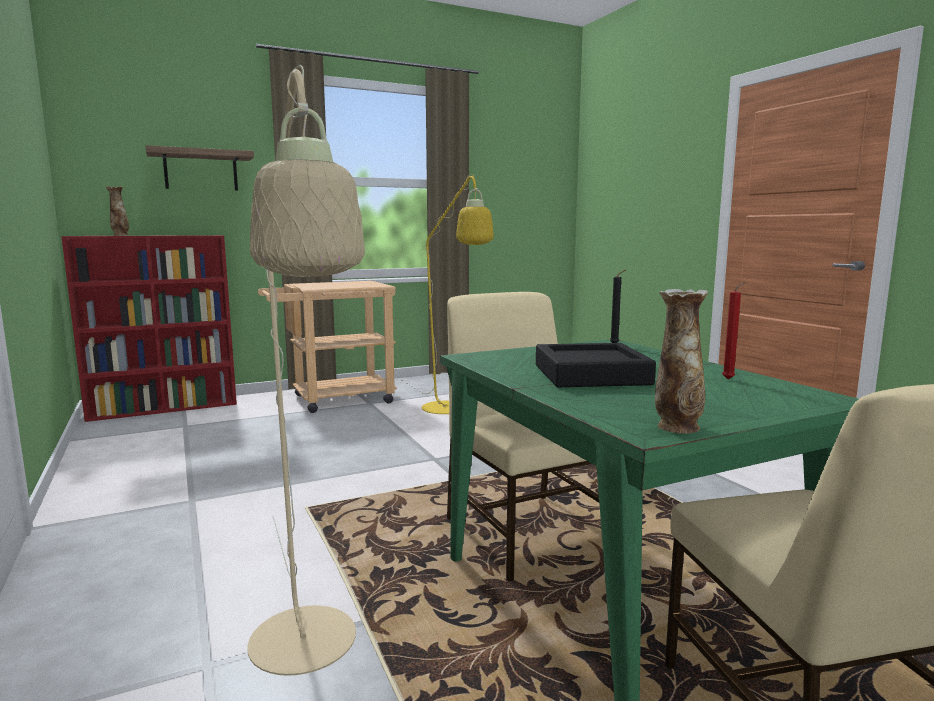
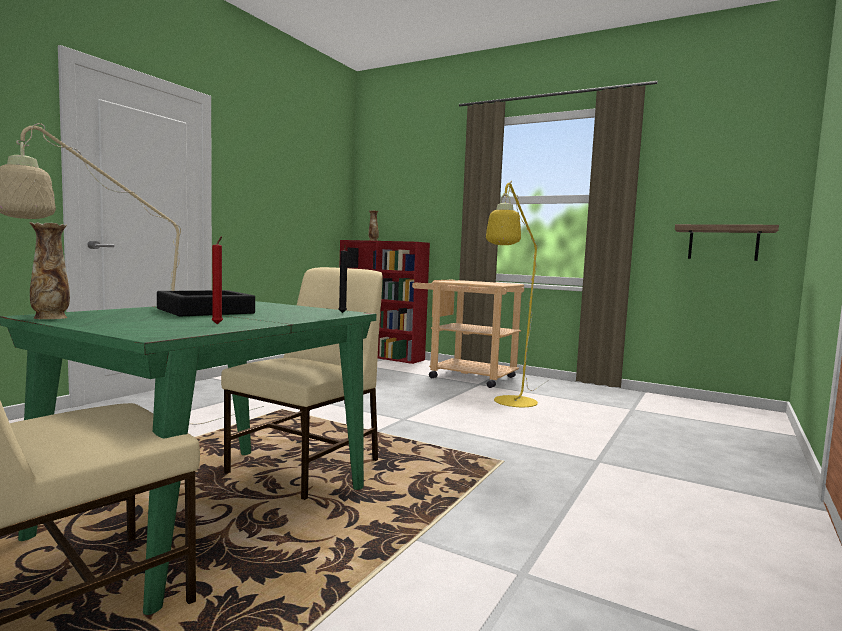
camera: 55 degrees right, 5 degrees down
(201, 171) = (423, 198): shelf -> shelf (723, 243)

